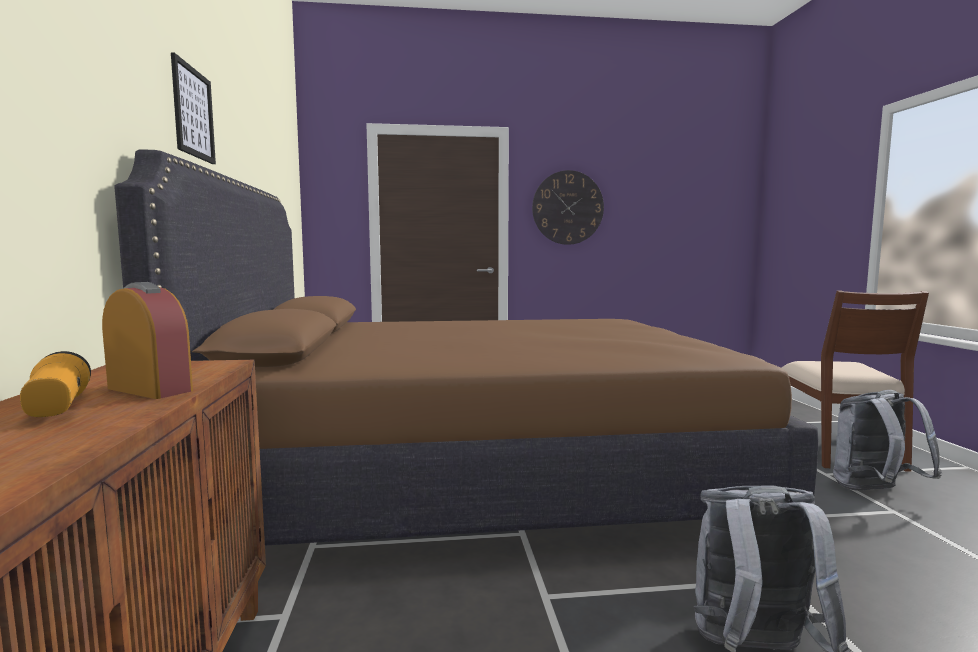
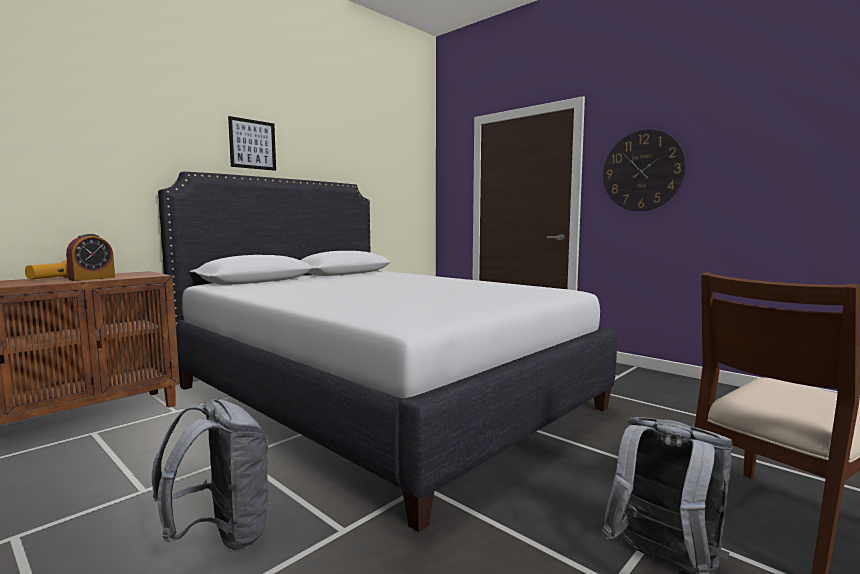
camera: 50 degrees right, 0 degrees up
(150, 389) = (92, 278): alarm clock -> alarm clock turned 45 degrees clockwise
(479, 478) = (378, 397): brown bed -> white bed

